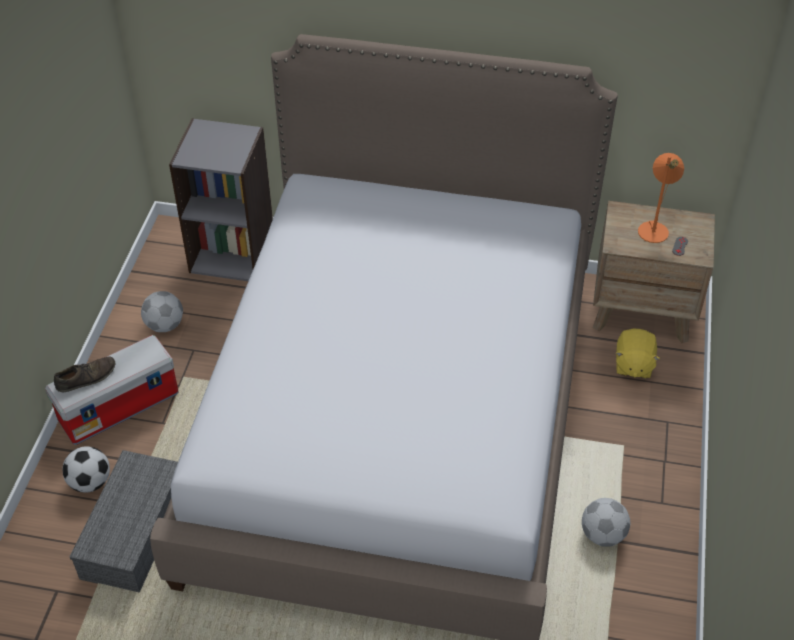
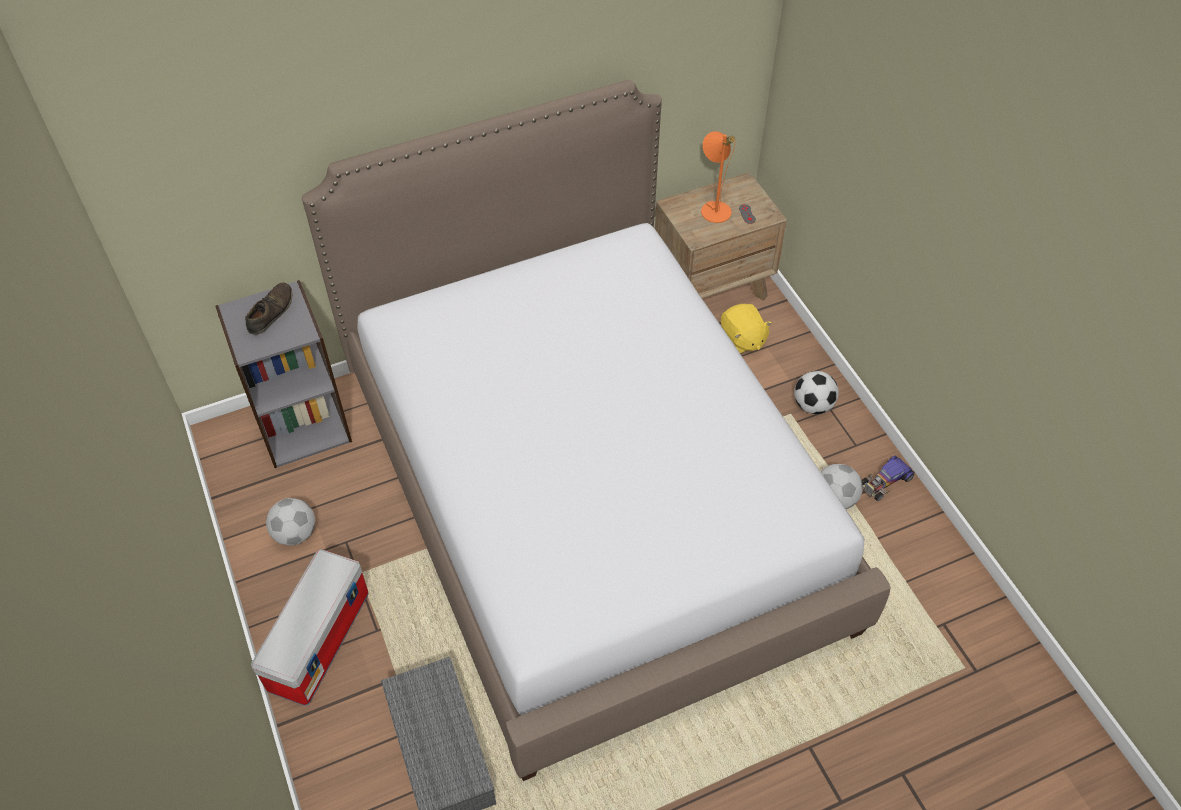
camera: 35 degrees left, 5 degrees up
(86, 377) = (289, 631): brown shoe -> brown shoe (271, 312)
(90, 482) = (355, 731): football -> football (813, 405)
(663, 547) = (885, 481): none -> toy car

